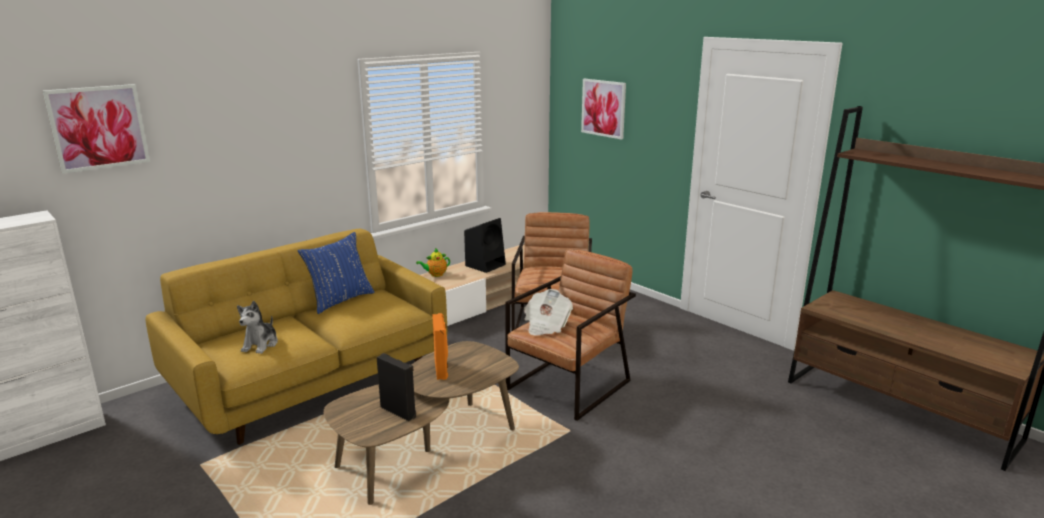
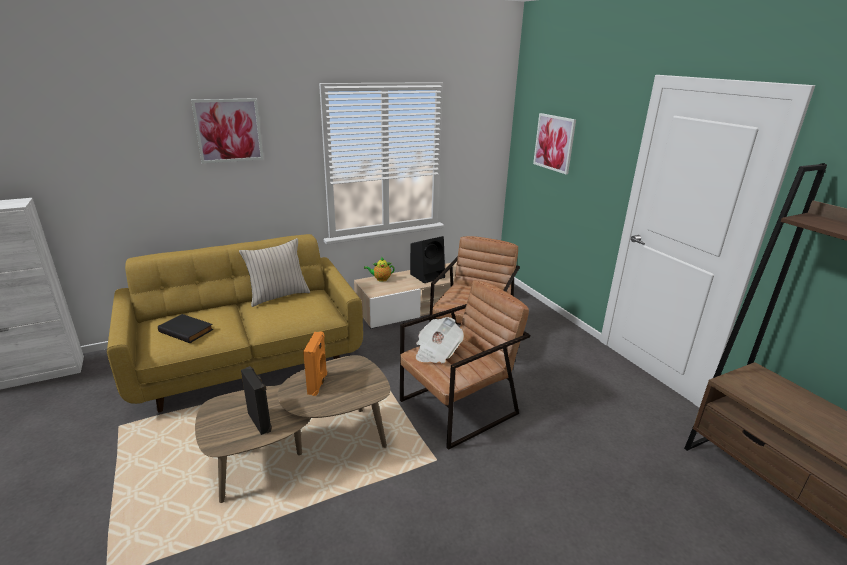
camera: 15 degrees right, 5 degrees up
(98, 127) = (76, 131): picture -> picture (228, 130)
(261, 345) = (187, 330): plush toy -> black book
(340, 300) = (278, 296): blue pillow -> beige pillow

